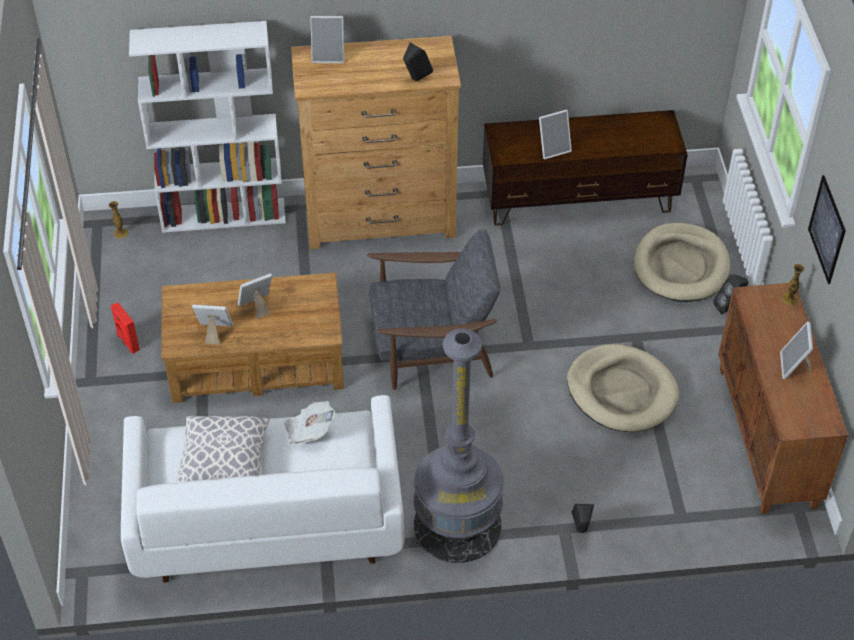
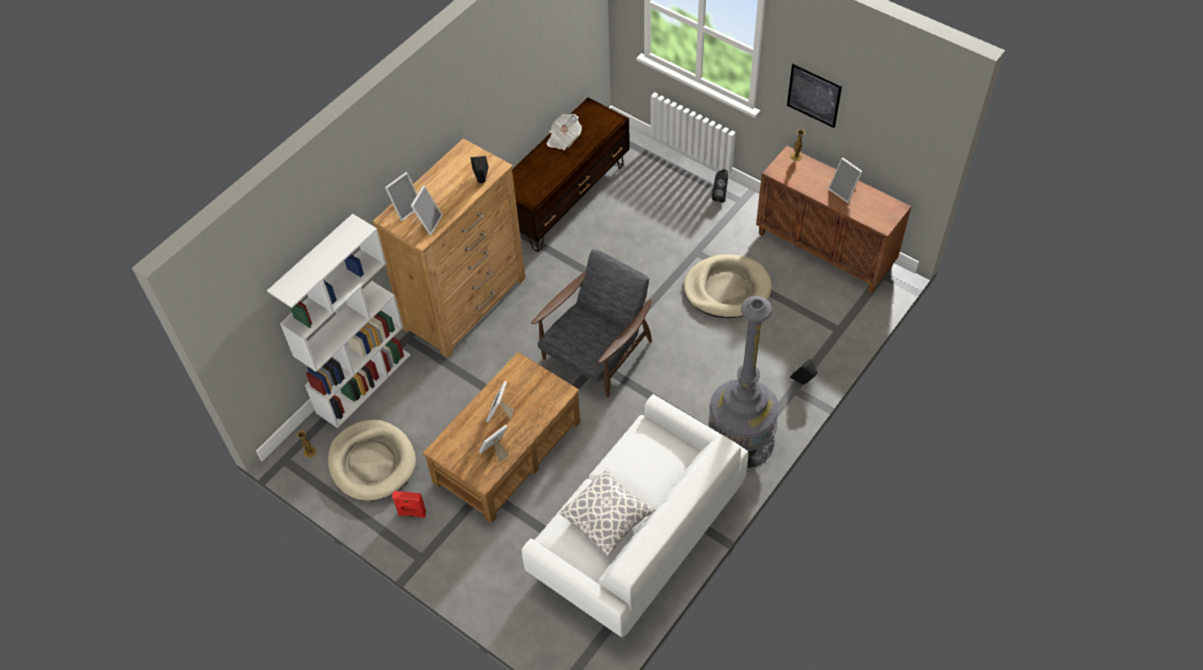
camera: 45 degrees left, 5 degrees up
(309, 431) = (629, 455): newspaper -> newspaper (563, 139)
(553, 148) = (552, 172): picture frame -> picture frame (427, 222)
(681, 266) = (668, 192): beige dog bed -> beige dog bed (372, 462)

